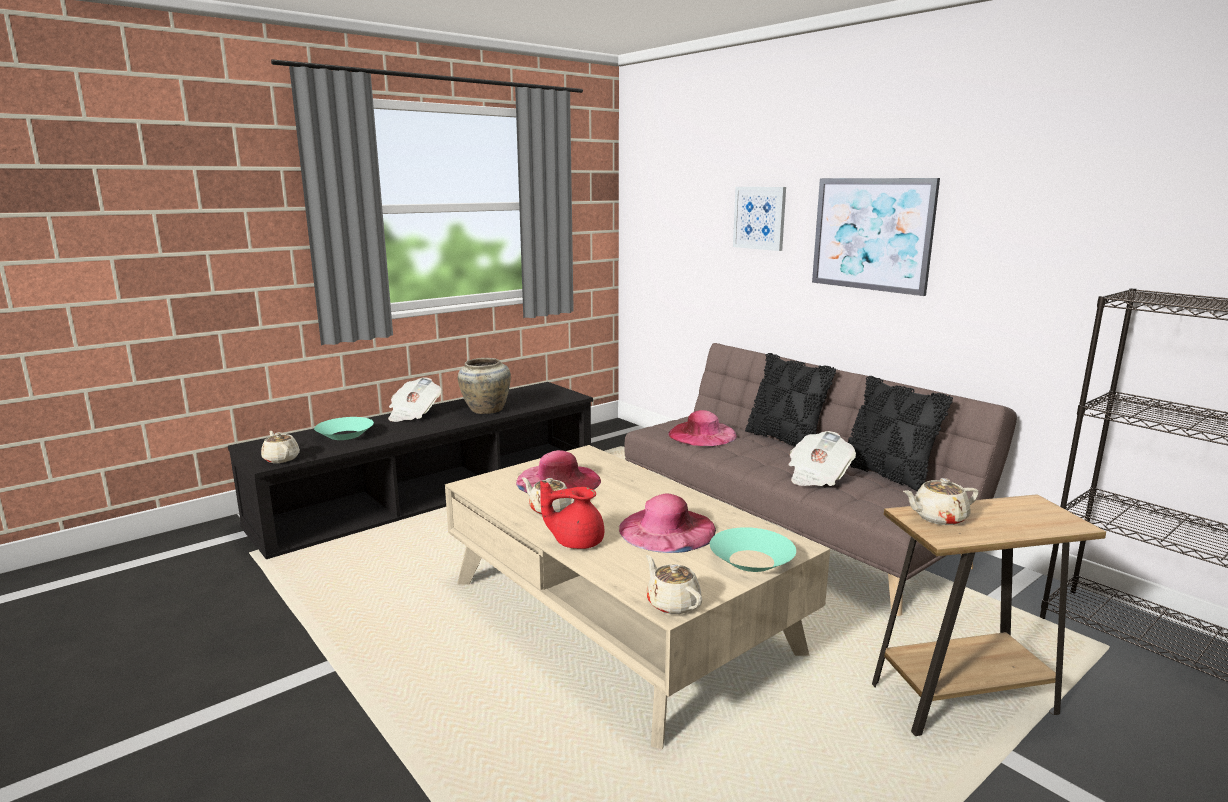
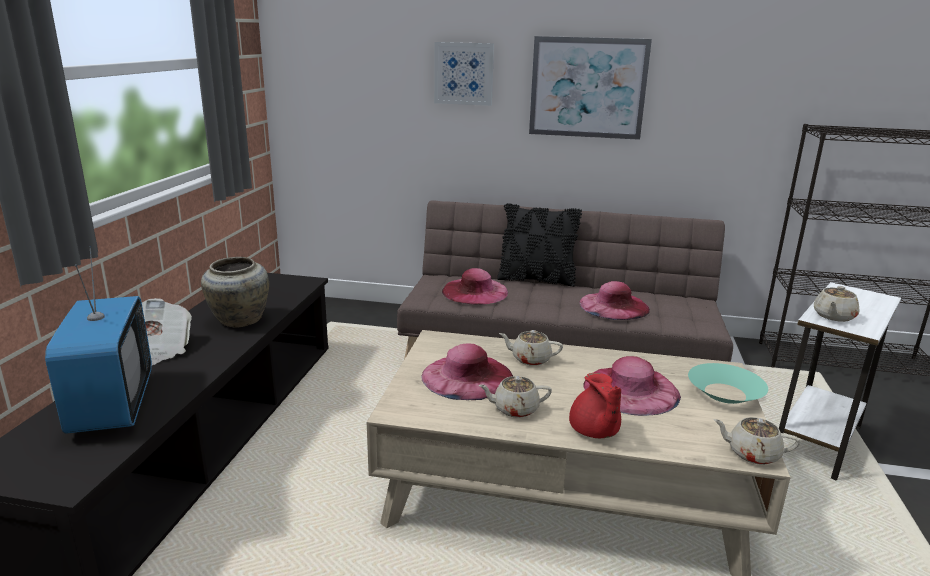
camera: 40 degrees left, 5 degrees up
(281, 459) = (75, 470): beige teapot -> beige teapot (530, 359)
(345, 435) = (112, 404): turquoise bowl -> television
(576, 541) = (594, 431): red teapot -> red teapot turned 60 degrees counterclockwise
(817, 476) = (614, 306): newspaper -> pink hat
(887, 475) = (645, 291): black pillow -> none
(963, 699) = (817, 441): brown side table -> white side table

